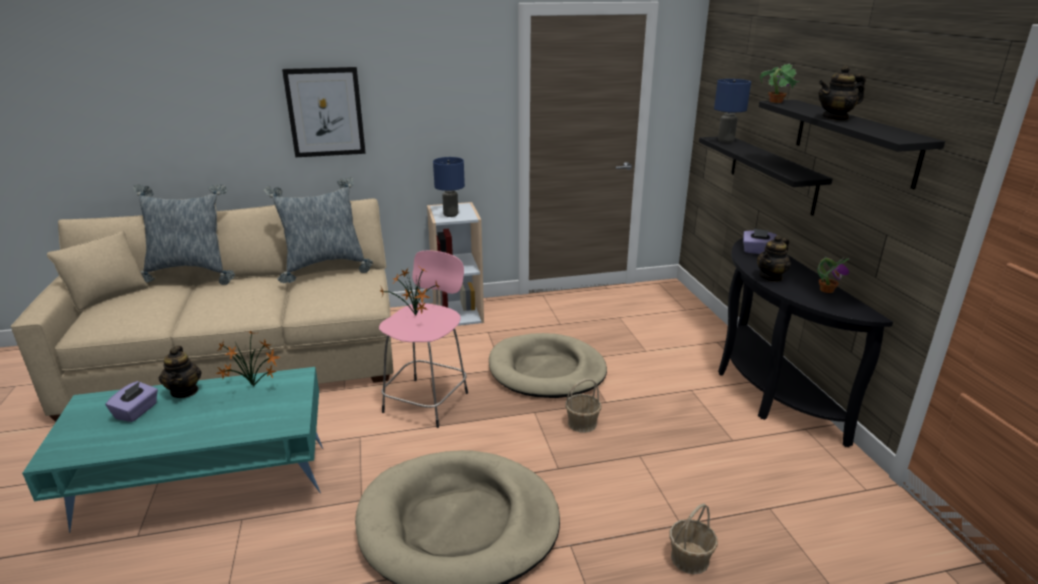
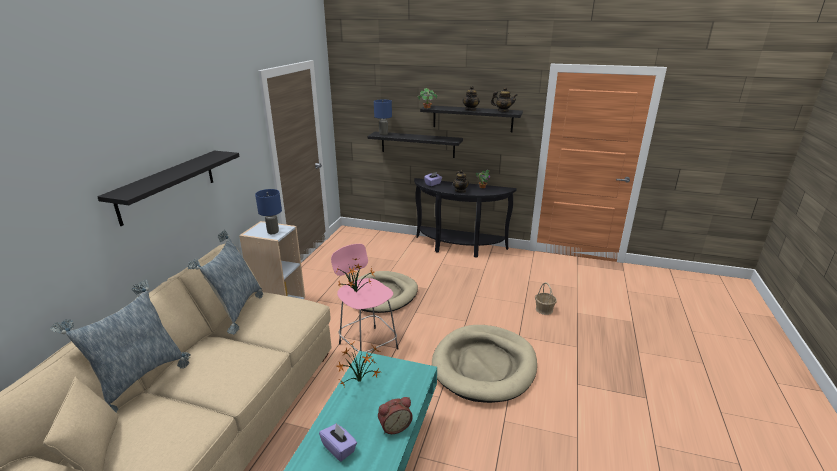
camera: 60 degrees left, 0 degrees up
(179, 436) = (394, 426): none -> alarm clock
(185, 391) = (332, 418): teapot -> teapot (503, 111)
(325, 112) = (167, 186): picture -> black shelf
(582, 423) = (438, 301): basket -> none

